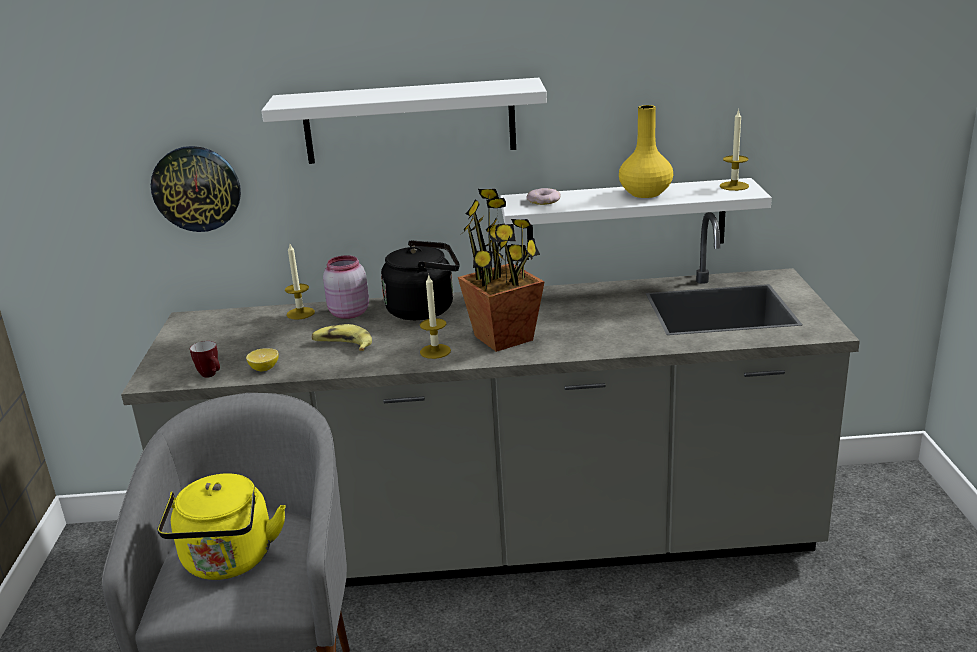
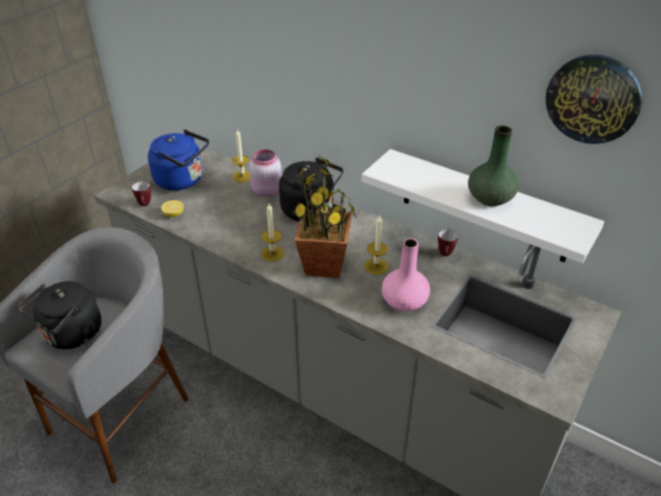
camera: 35 degrees right, 15 degrees up
(196, 188) = (201, 66): wall clock -> wall clock (593, 99)
(227, 341) = (182, 180): none -> blue kettle
(228, 562) = (71, 335): yellow kettle -> black kettle
(343, 345) = (232, 218): banana -> none
(409, 121) = (332, 69): white shelf -> none
(544, 200) = (408, 170): donut -> none
(605, 289) = (445, 255): none -> mug
(620, 330) = (405, 302): none -> pink vase
(646, 193) = (490, 199): yellow vase -> green vase
(734, 186) = (572, 225): candle -> candle (376, 266)

